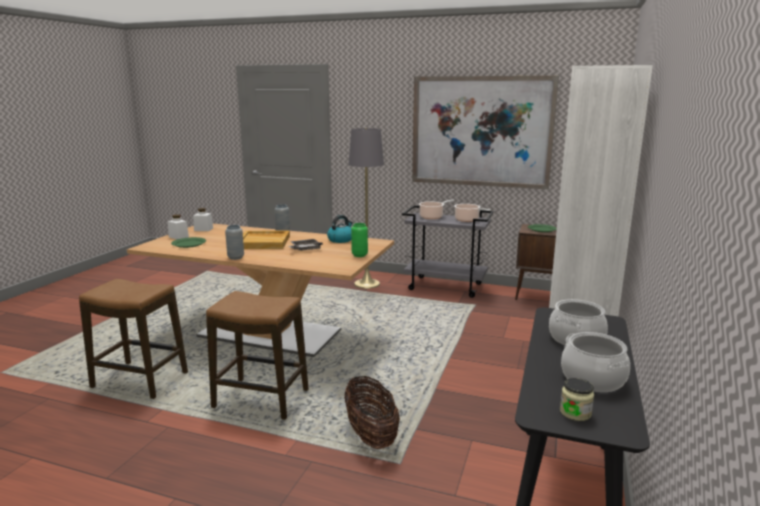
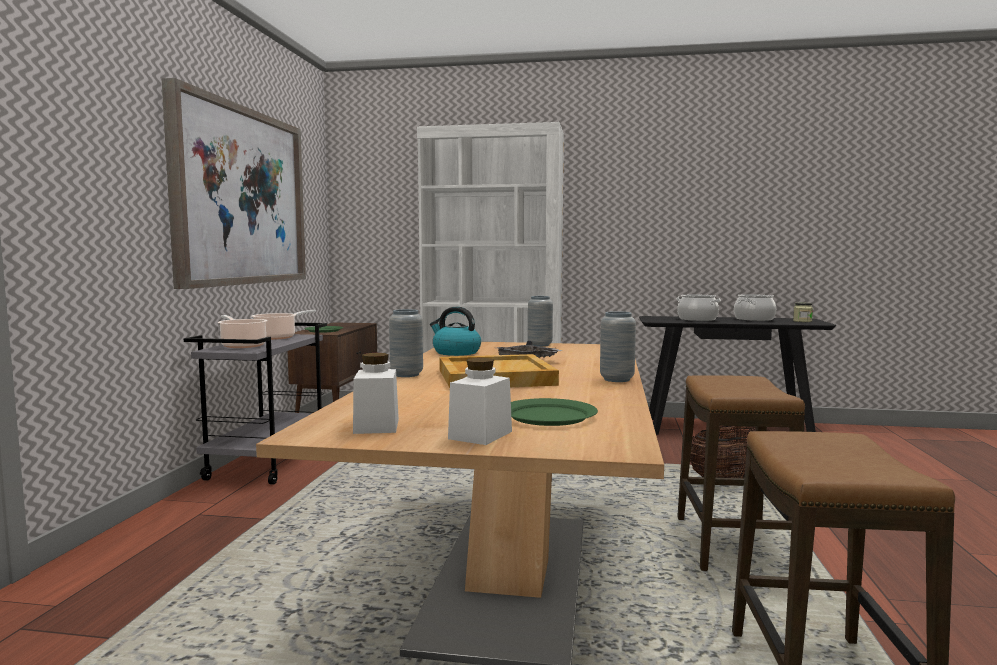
camera: 100 degrees left, 10 degrees down
(359, 255) = (540, 345): green vase -> grey vase
(367, 284) = (218, 520): grey floor lamp -> none

